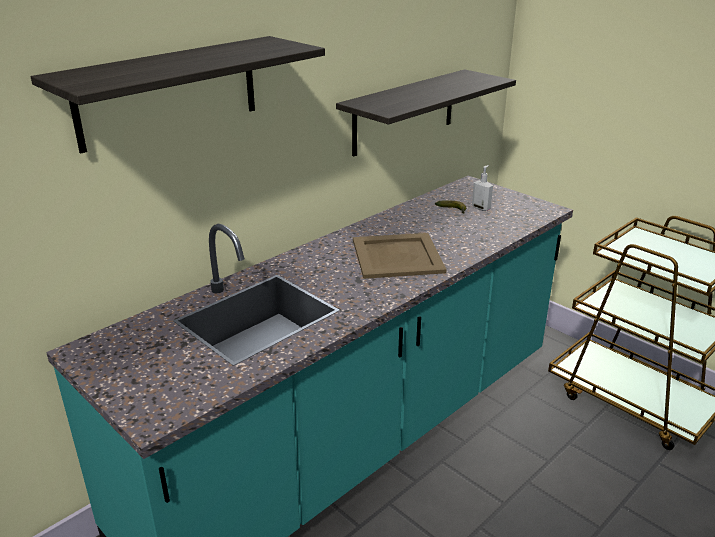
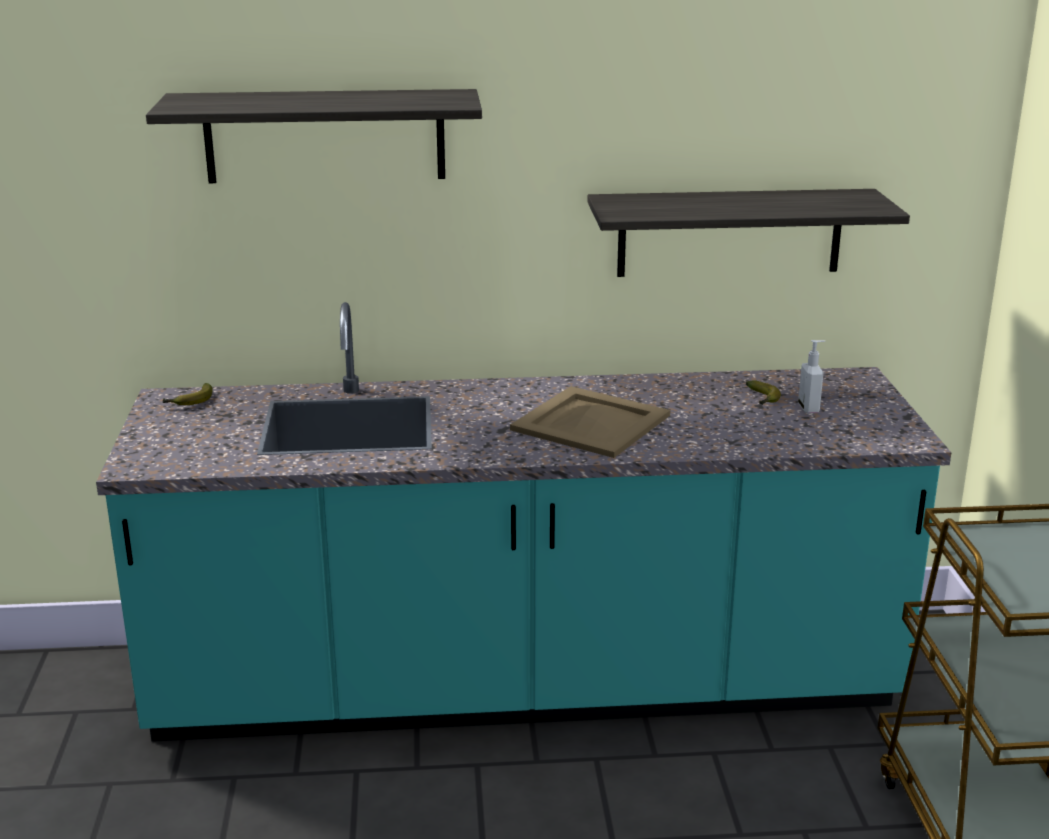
camera: 40 degrees right, 5 degrees down
(110, 346) = (190, 402): none -> banana

